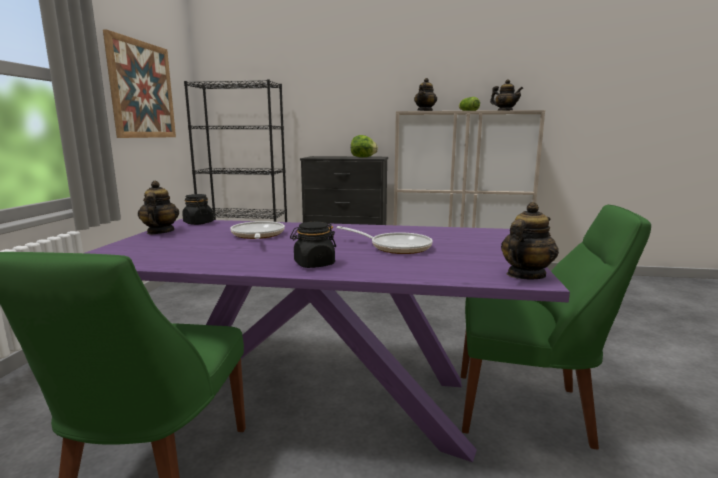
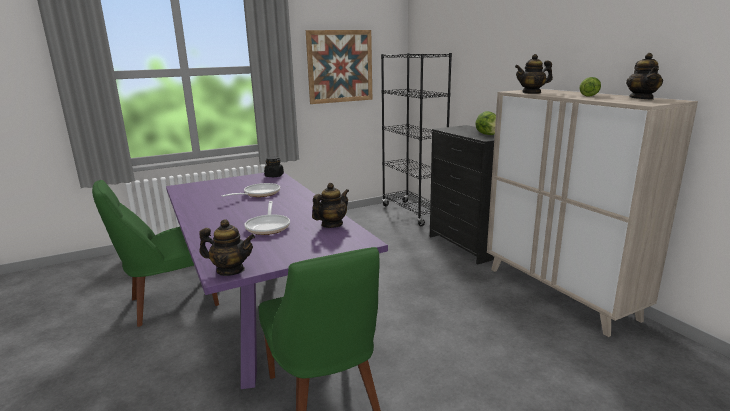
camera: 55 degrees right, 5 degrees up
(160, 232) = (243, 178): teapot -> teapot (331, 225)
(314, 264) = (208, 220): black jar -> none

